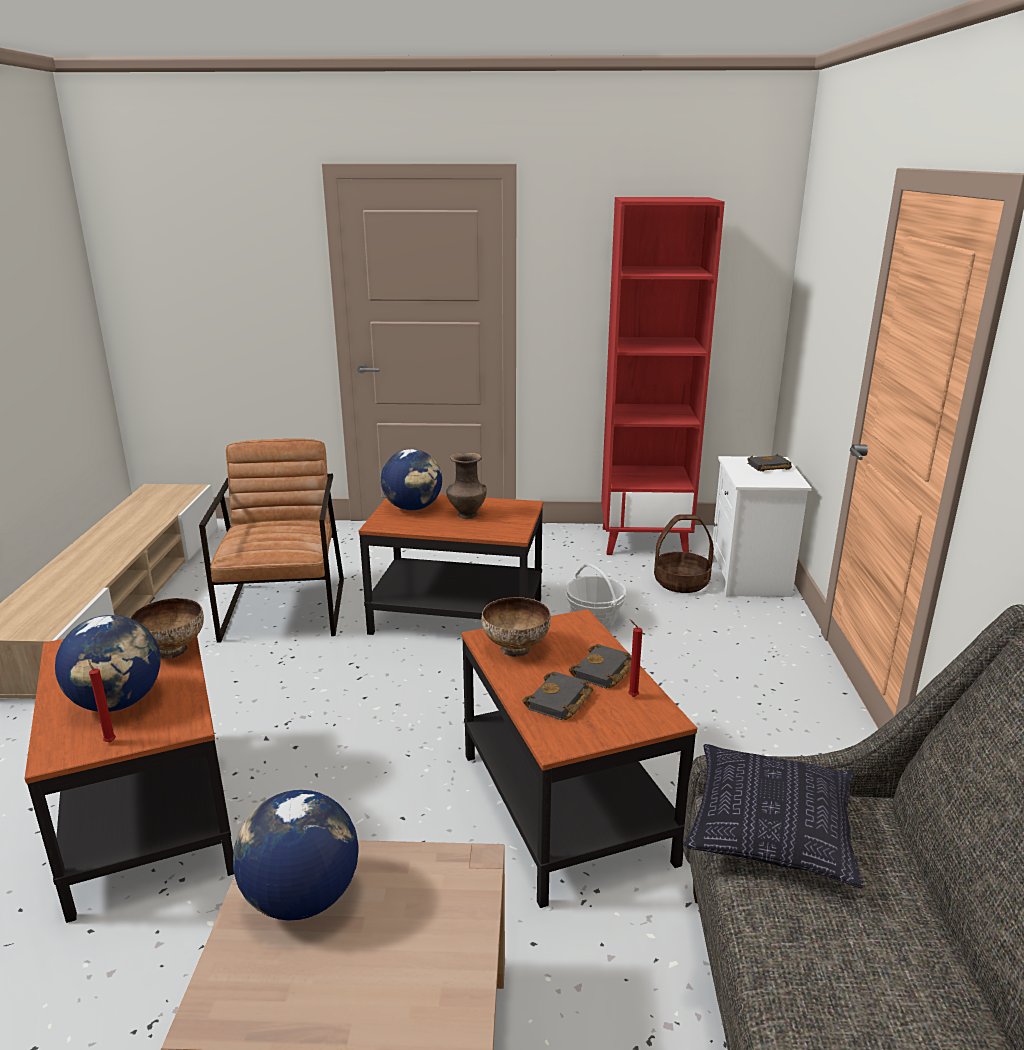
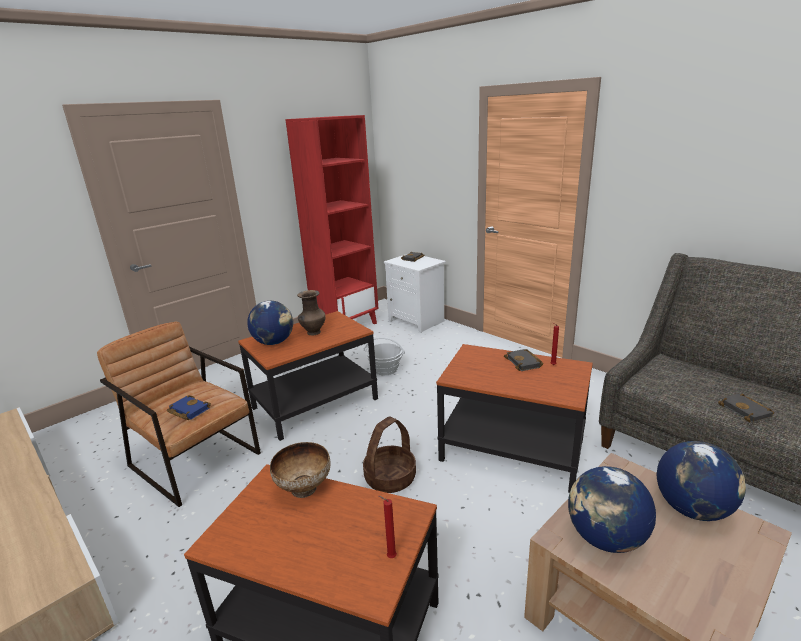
camera: 45 degrees left, 0 degrees up
(118, 703) = (341, 537): globe -> globe (692, 508)
(259, 542) = (187, 411): none -> blue book
(515, 650) = (475, 375): bowl -> none
(559, 702) = (537, 383): black book -> black book (747, 411)
(681, 582) = (393, 335): basket -> basket (390, 477)
(770, 831) = (663, 383): pillow -> none

